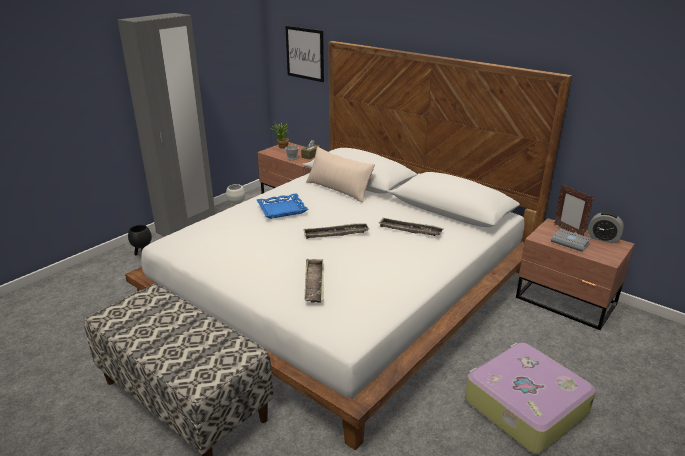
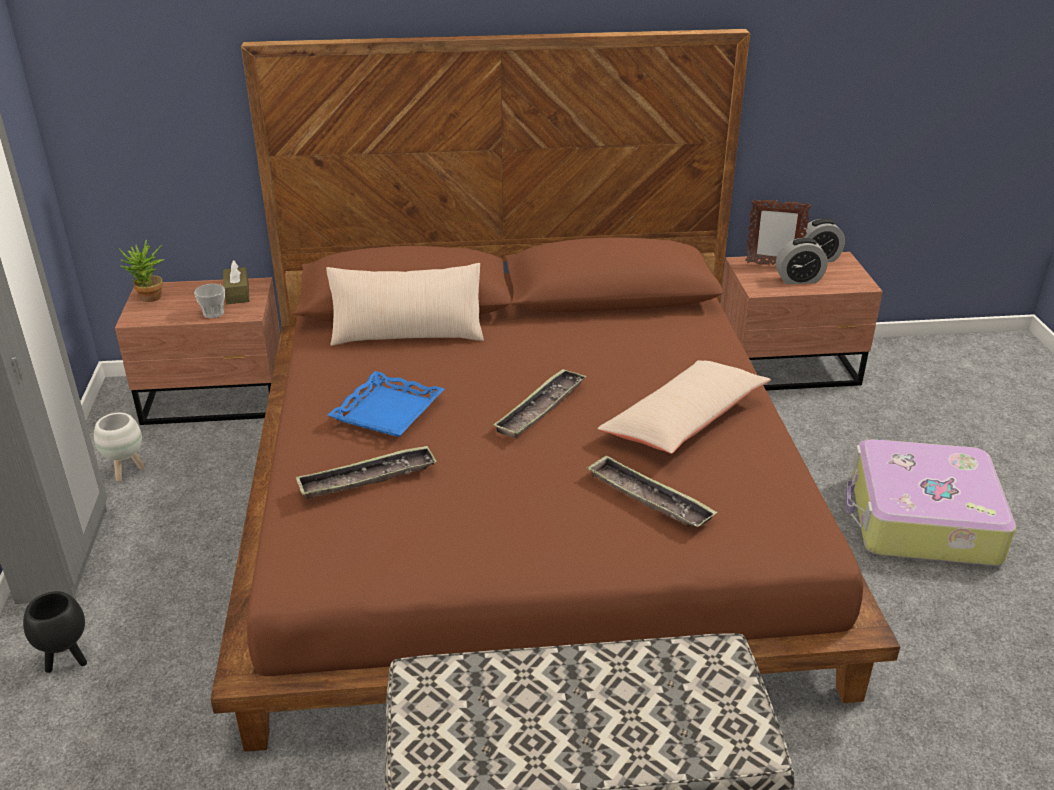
camera: 45 degrees left, 5 degrees up
(305, 53) = (158, 81): picture -> none
(342, 290) = (527, 506): white bed -> brown bed
(386, 266) = (684, 421): none -> beige pillow
(410, 230) = (620, 351): tray -> tray (367, 478)
(571, 242) = (798, 279): grey book -> alarm clock

